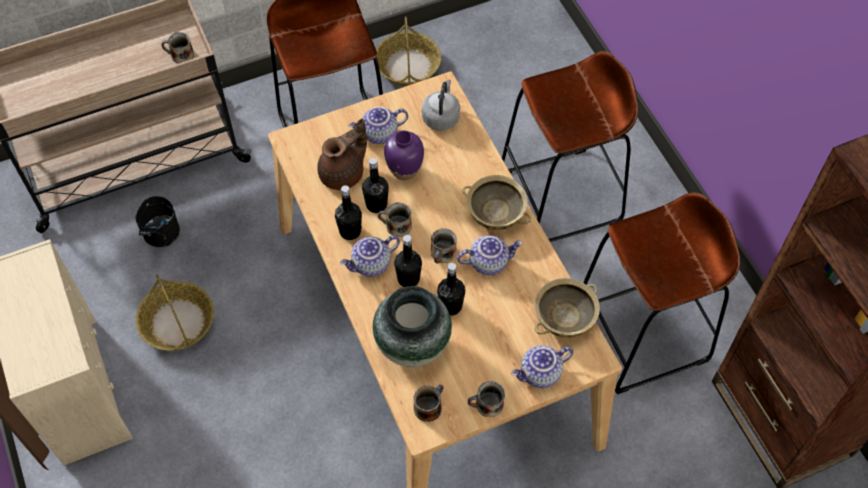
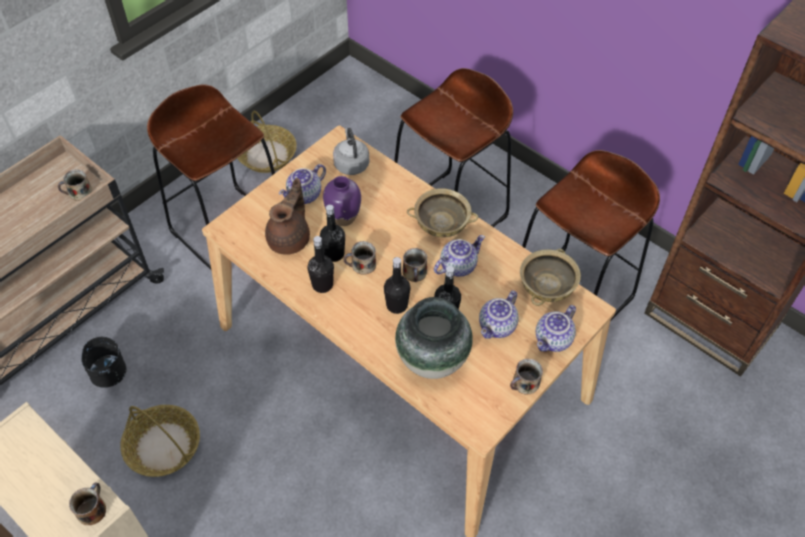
camera: 25 degrees left, 5 degrees down
(371, 265) = (357, 306): teapot -> teapot (498, 327)
(428, 407) = (475, 406): mug -> mug (92, 509)

